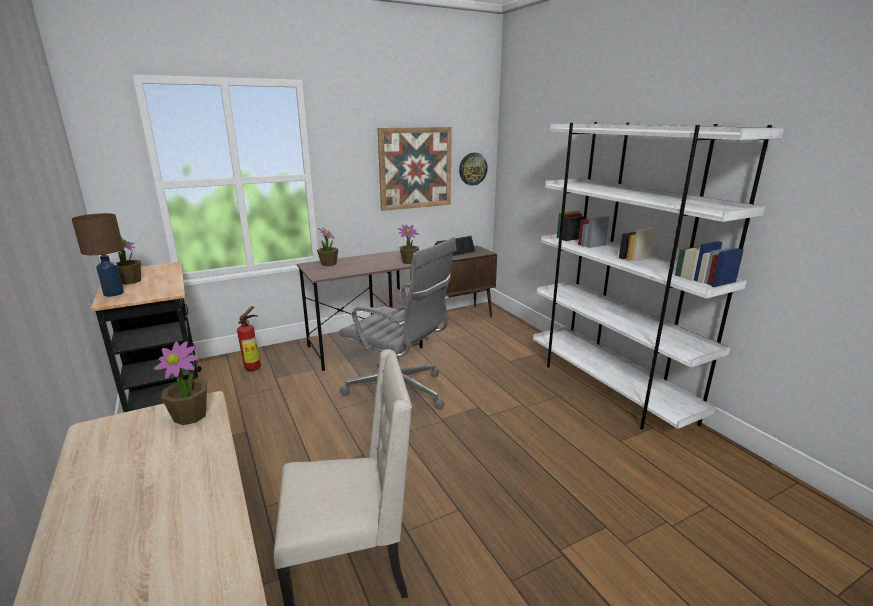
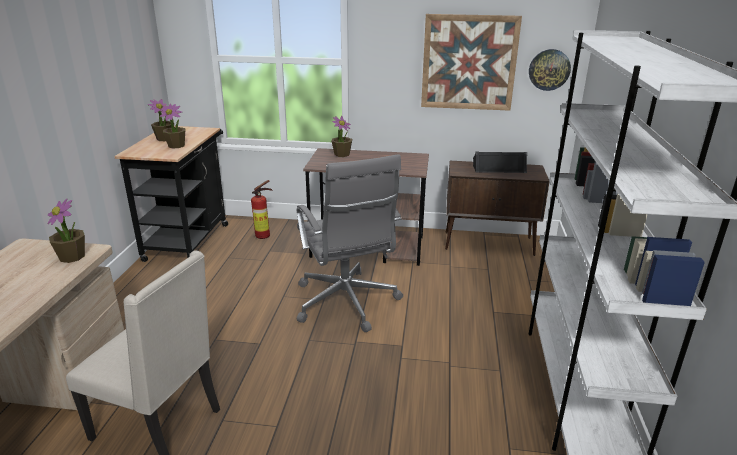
camera: 35 degrees right, 5 degrees up
(114, 293) = (142, 147): brown table lamp -> none
(409, 262) = (417, 169): potted plant -> potted plant (176, 146)

